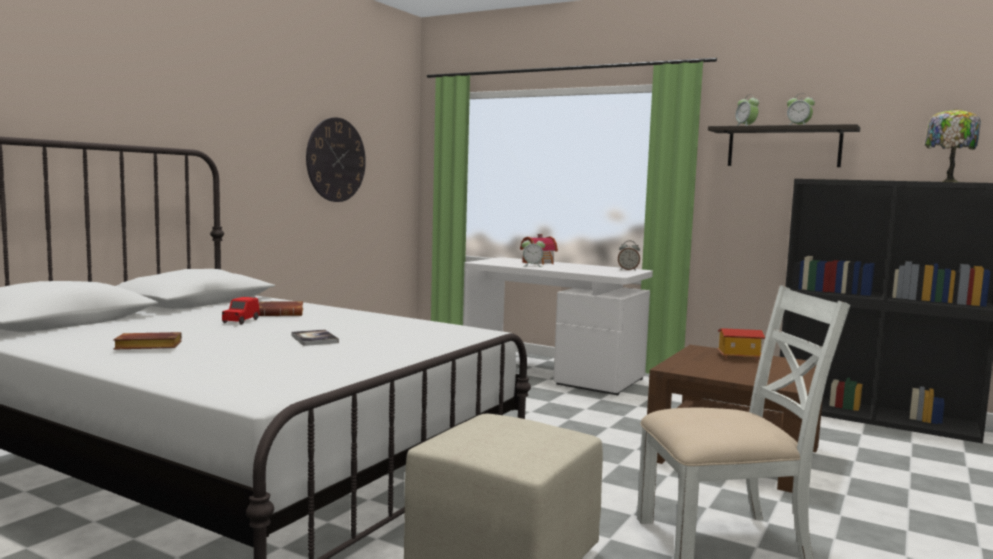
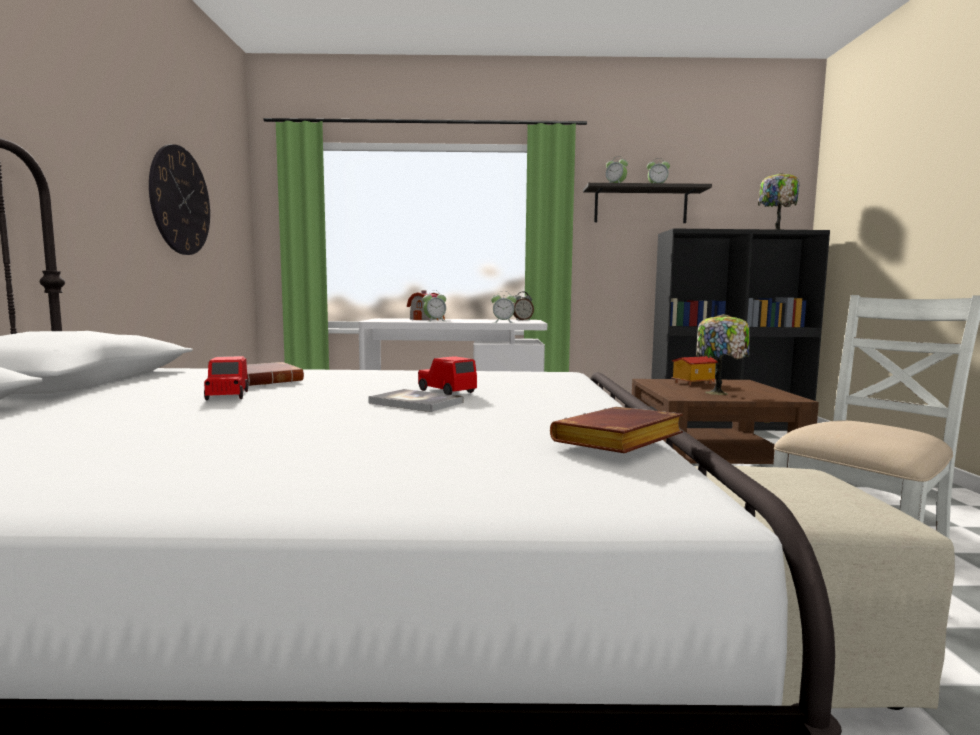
camera: 30 degrees left, 0 degrees up
(146, 347) = (160, 455): brown book -> brown book (618, 442)
(355, 334) = (446, 391): none -> red toy car
(588, 272) = (503, 322): none -> alarm clock
(726, 370) = (718, 393): none -> table lamp

